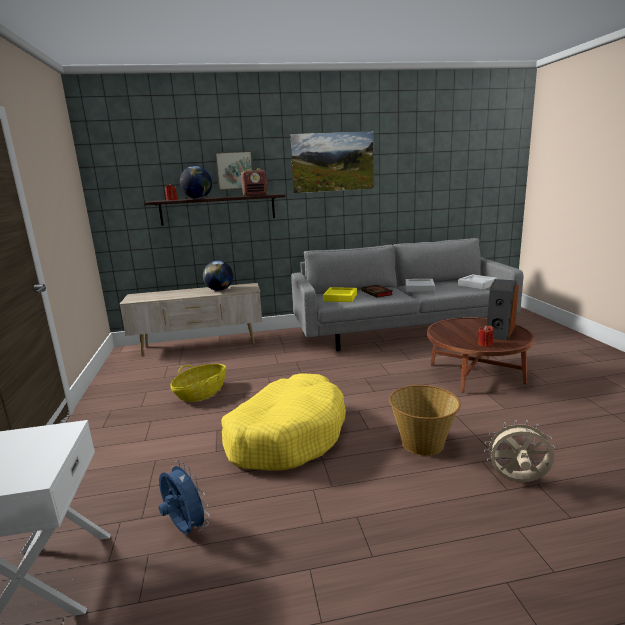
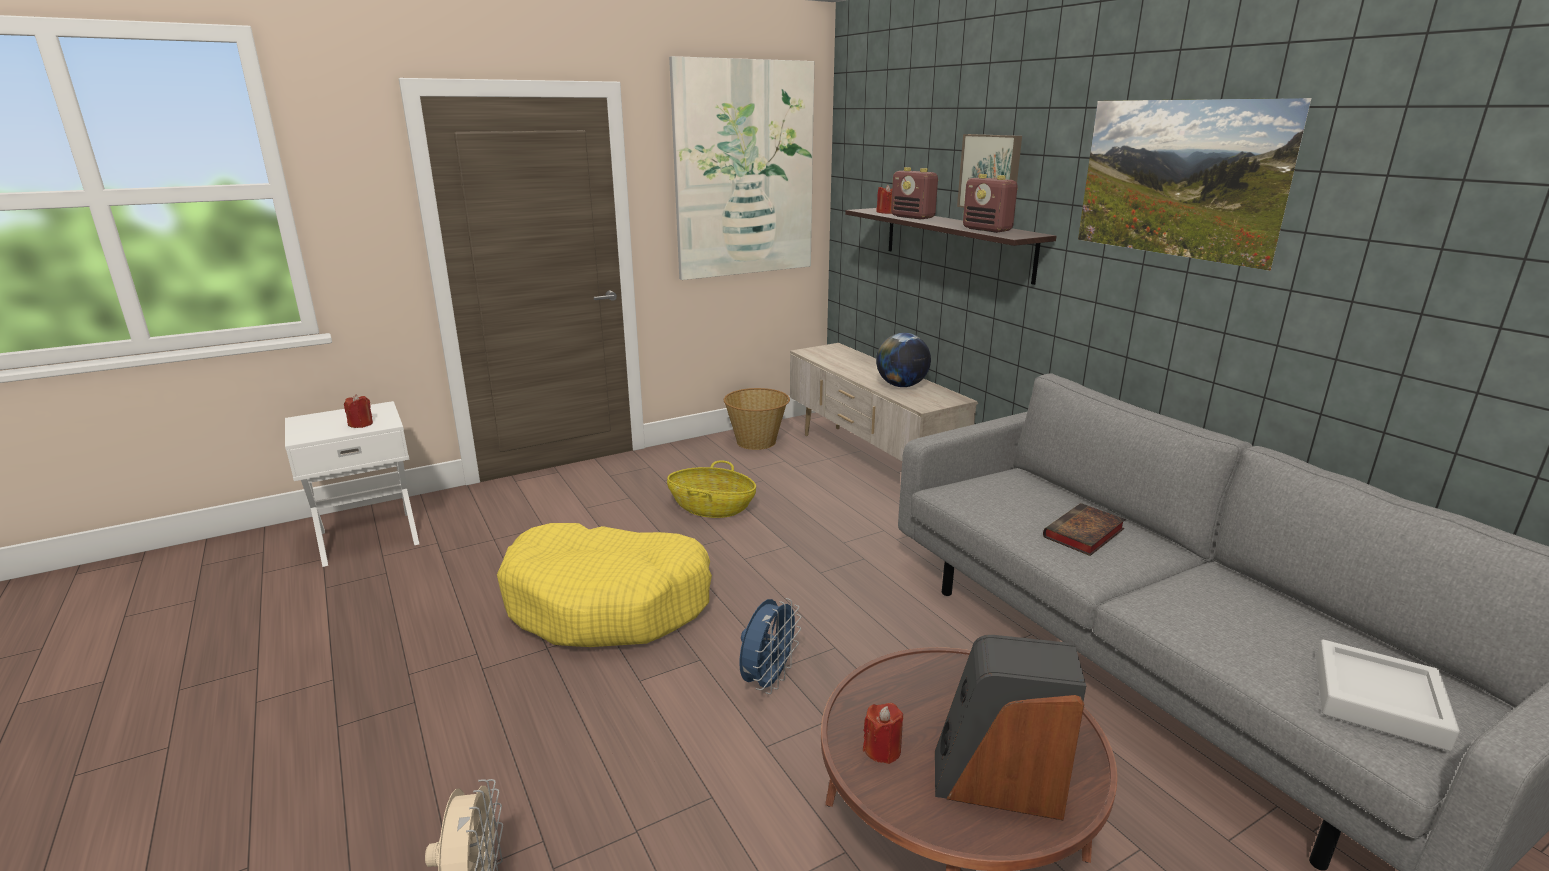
camera: 70 degrees right, 5 degrees up
(46, 443) = (361, 424): none -> red candle
(60, 184) = (744, 170): none -> picture
(185, 529) = (418, 581): blue fan -> blue fan (768, 680)
(198, 198) = (913, 217): globe -> radio
(340, 298) = (1002, 497): yellow tray -> none
(419, 288) = (1199, 590): grey tray -> none
(423, 443) = (600, 752): basket -> basket (757, 442)

